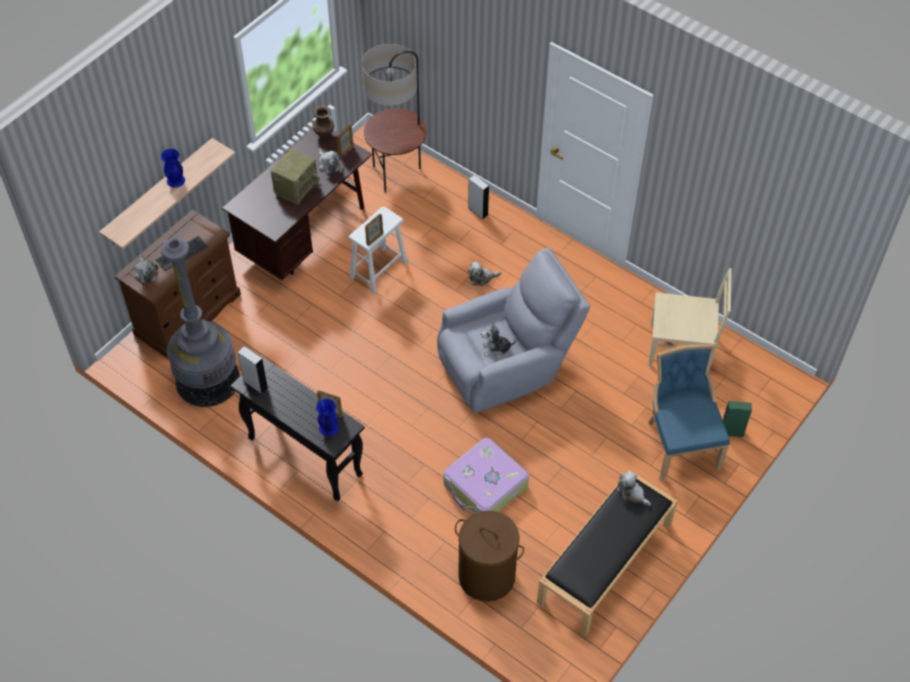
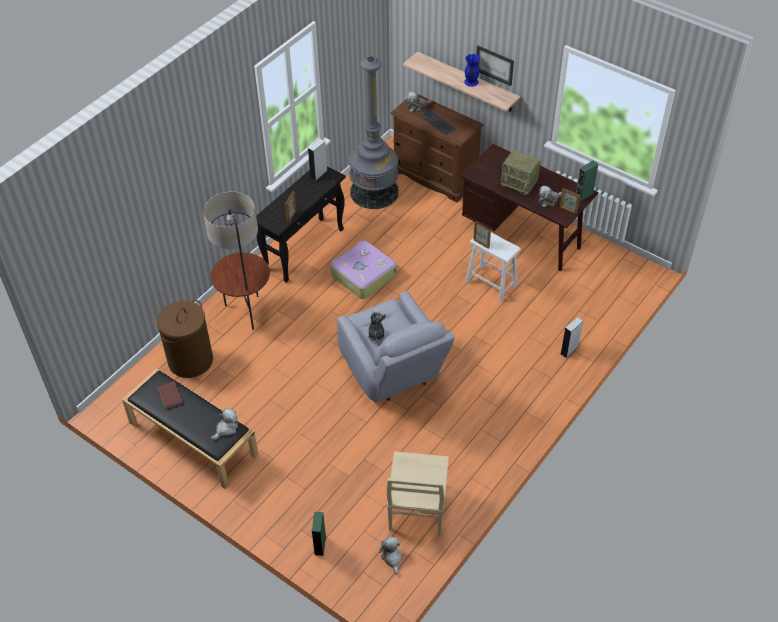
camera: 90 degrees right, 5 degrees down
(179, 140) = (494, 65): none -> picture
(324, 135) = (584, 196): brown vase -> green speaker
(328, 428) = (277, 215): blue vase -> none
(397, 174) = (604, 291): floor lamp -> floor lamp (246, 313)
(482, 278) = (489, 354): plush toy -> plush toy (392, 557)
(485, 486) = (272, 359): suitcase -> suitcase (363, 275)
(587, 556) = (170, 395): none -> brown book
(680, 443) = (308, 501): blue chair -> none

